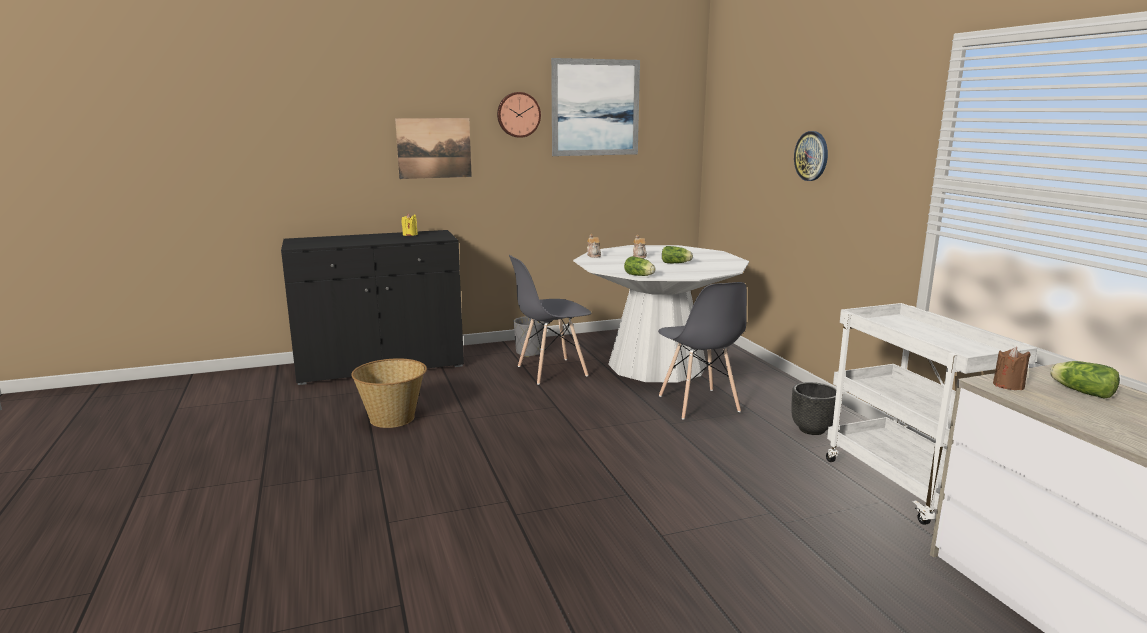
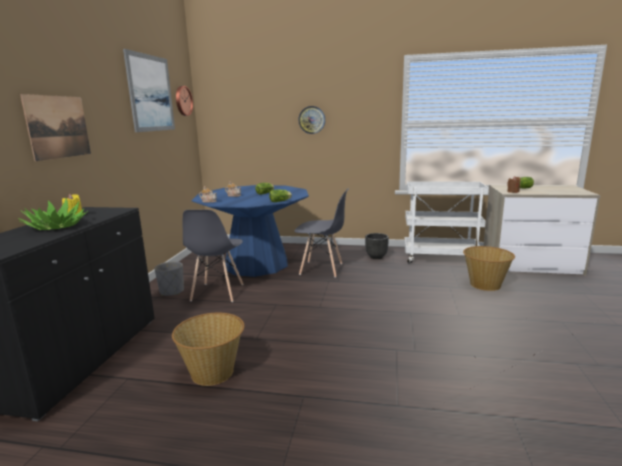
camera: 60 degrees left, 0 degrees up
(372, 239) = (56, 226): none -> potted plant
(518, 114) = (111, 96): wall clock -> wall clock (183, 101)
(657, 365) = (256, 264): white dining table -> blue dining table
(835, 549) = (485, 284): none -> basket

